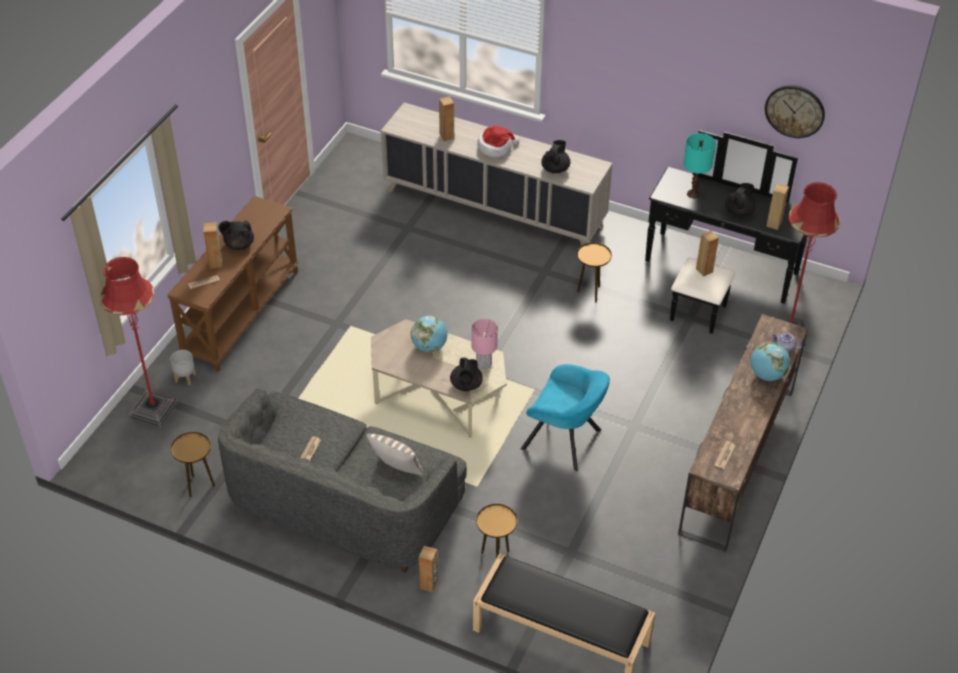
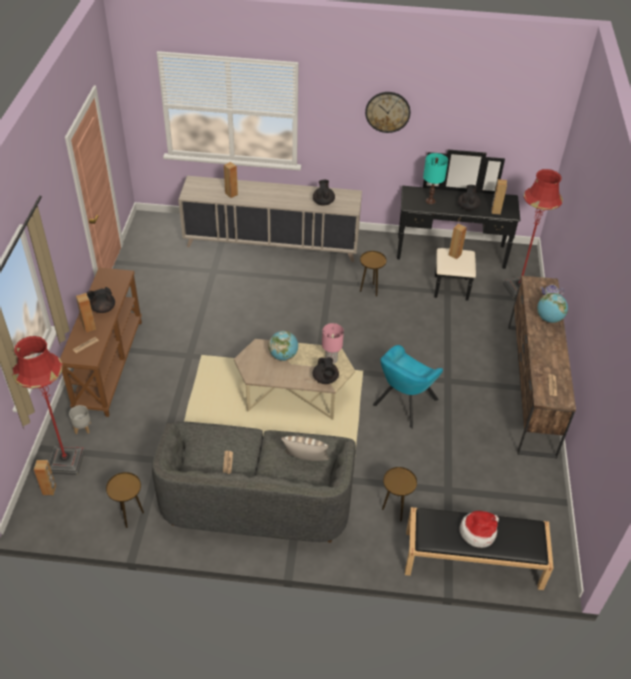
camera: 20 degrees left, 0 degrees up
(429, 584) = (354, 547): brown speaker -> brown speaker (49, 490)
(496, 147) = (272, 195): hat -> hat (478, 532)
(565, 441) = (403, 404): turquoise armchair -> turquoise armchair turned 120 degrees clockwise
(795, 111) = (501, 123): wall clock -> wall clock (387, 112)

